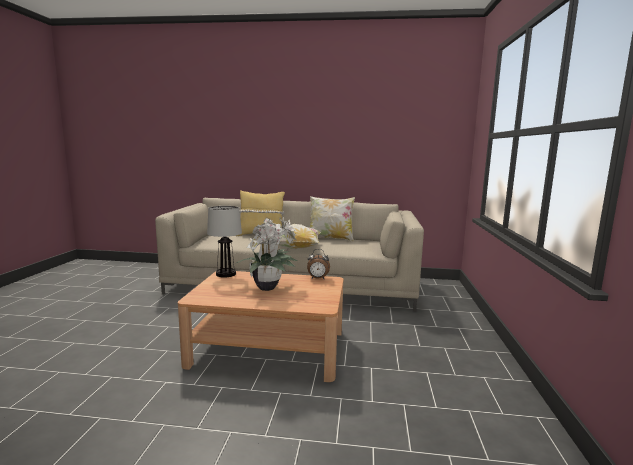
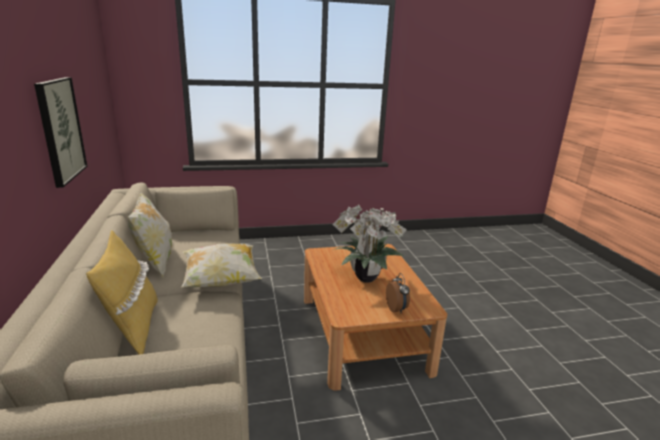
camera: 110 degrees left, 10 degrees up
(225, 274) = (346, 314): table lamp -> none
(318, 278) = (319, 259): alarm clock -> alarm clock (397, 309)
(344, 153) = (60, 130): none -> picture

